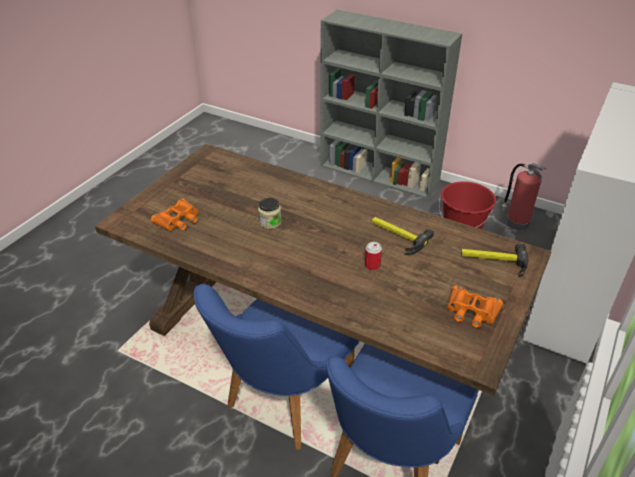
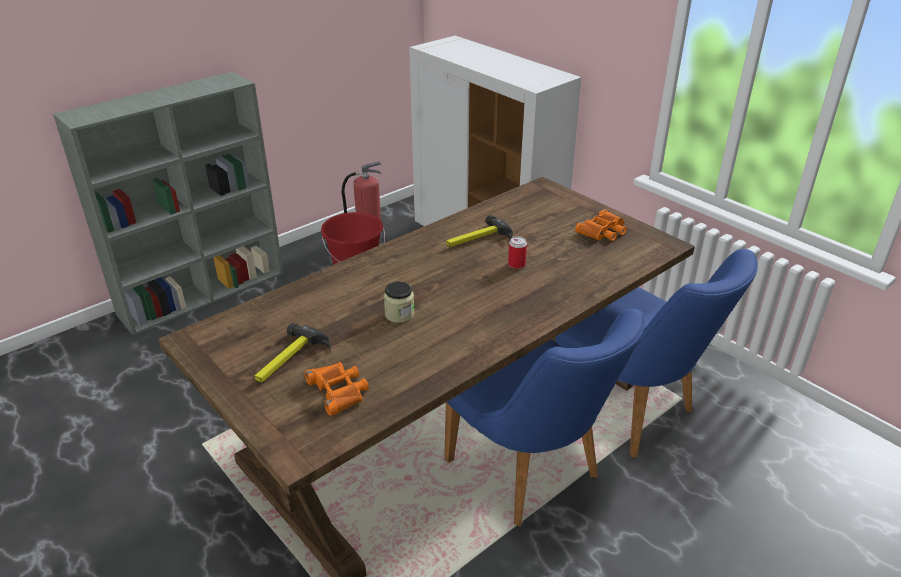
camera: 70 degrees left, 5 degrees down
(493, 261) = (542, 203): hammer -> hammer (290, 360)

